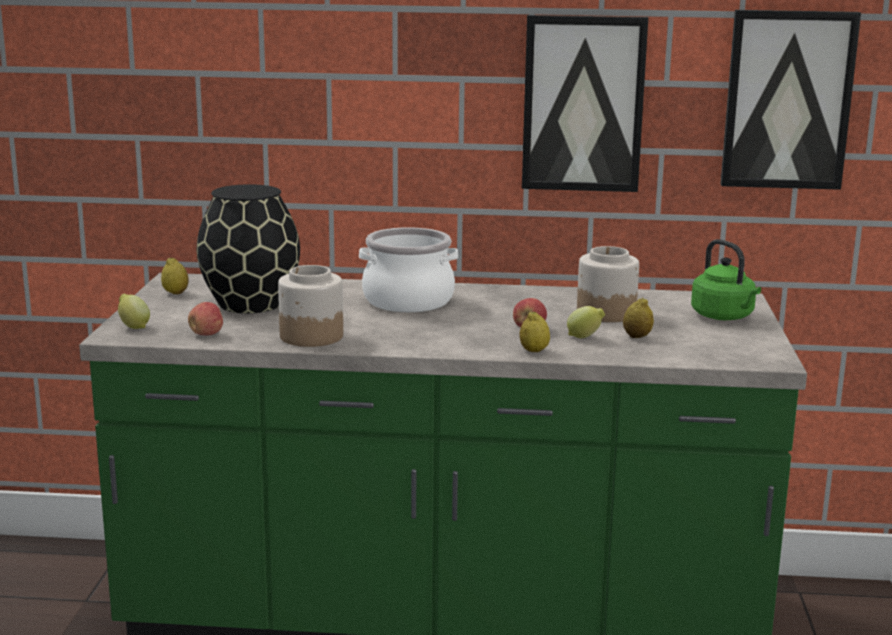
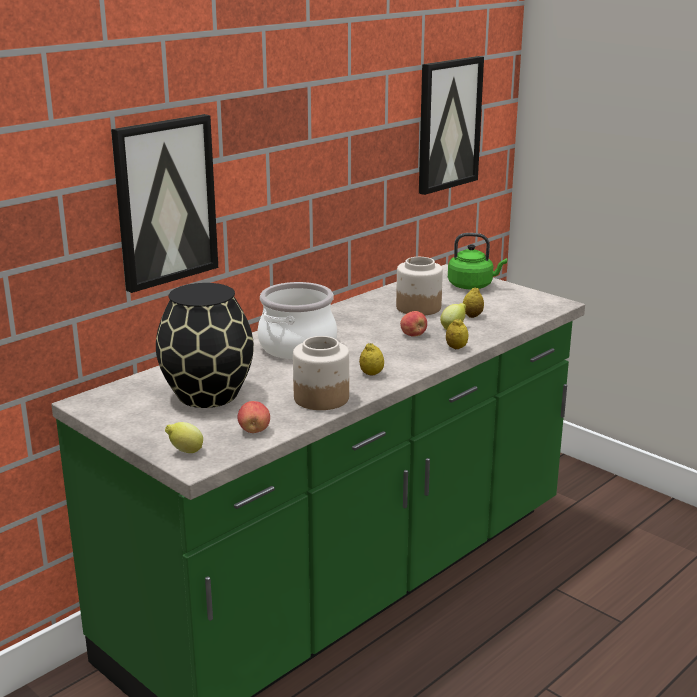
camera: 50 degrees left, 5 degrees up
(175, 293) = (125, 412): lemon -> lemon (371, 374)
(583, 104) = (345, 153): picture -> picture (165, 201)

